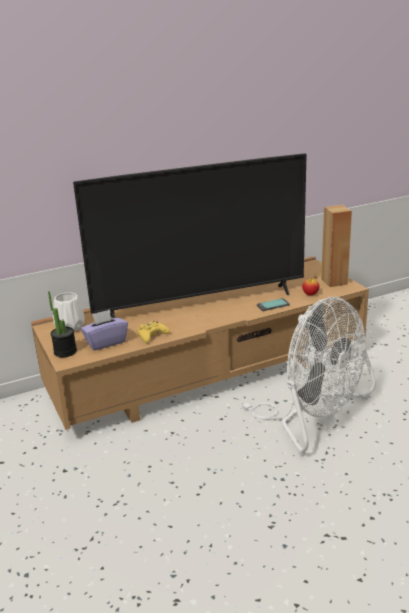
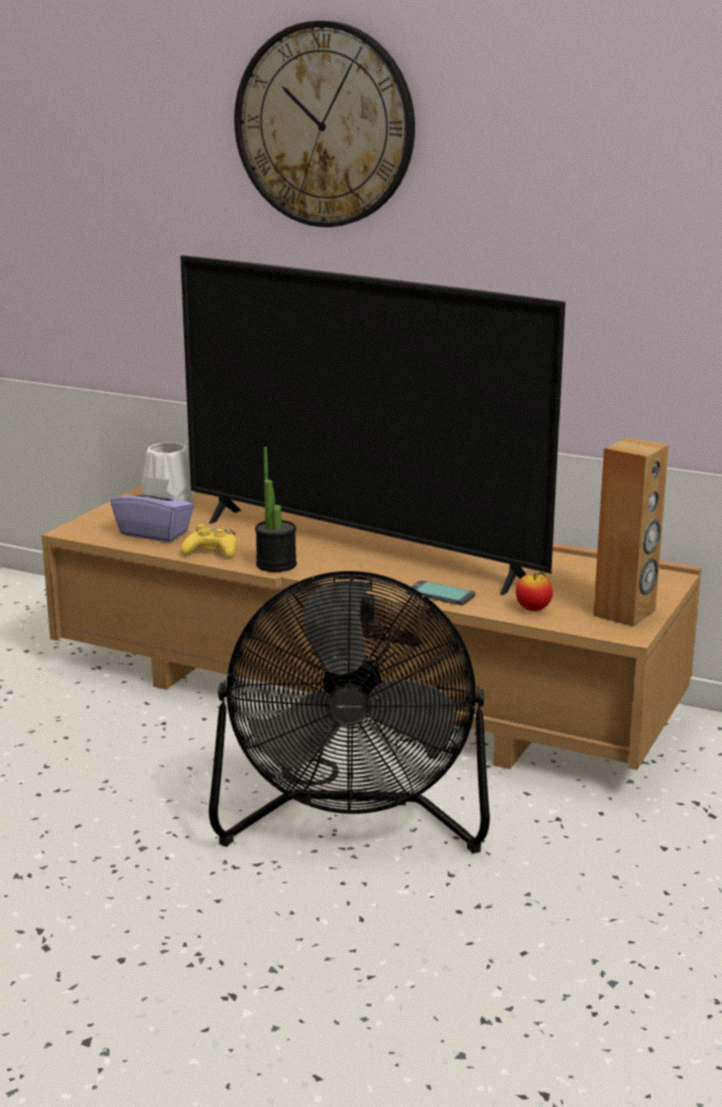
camera: 50 degrees right, 5 degrees down
(65, 351) = (98, 522): potted plant -> potted plant (276, 565)
(119, 92) = (324, 125): none -> wall clock
(312, 418) = (343, 819): white fan -> black fan

